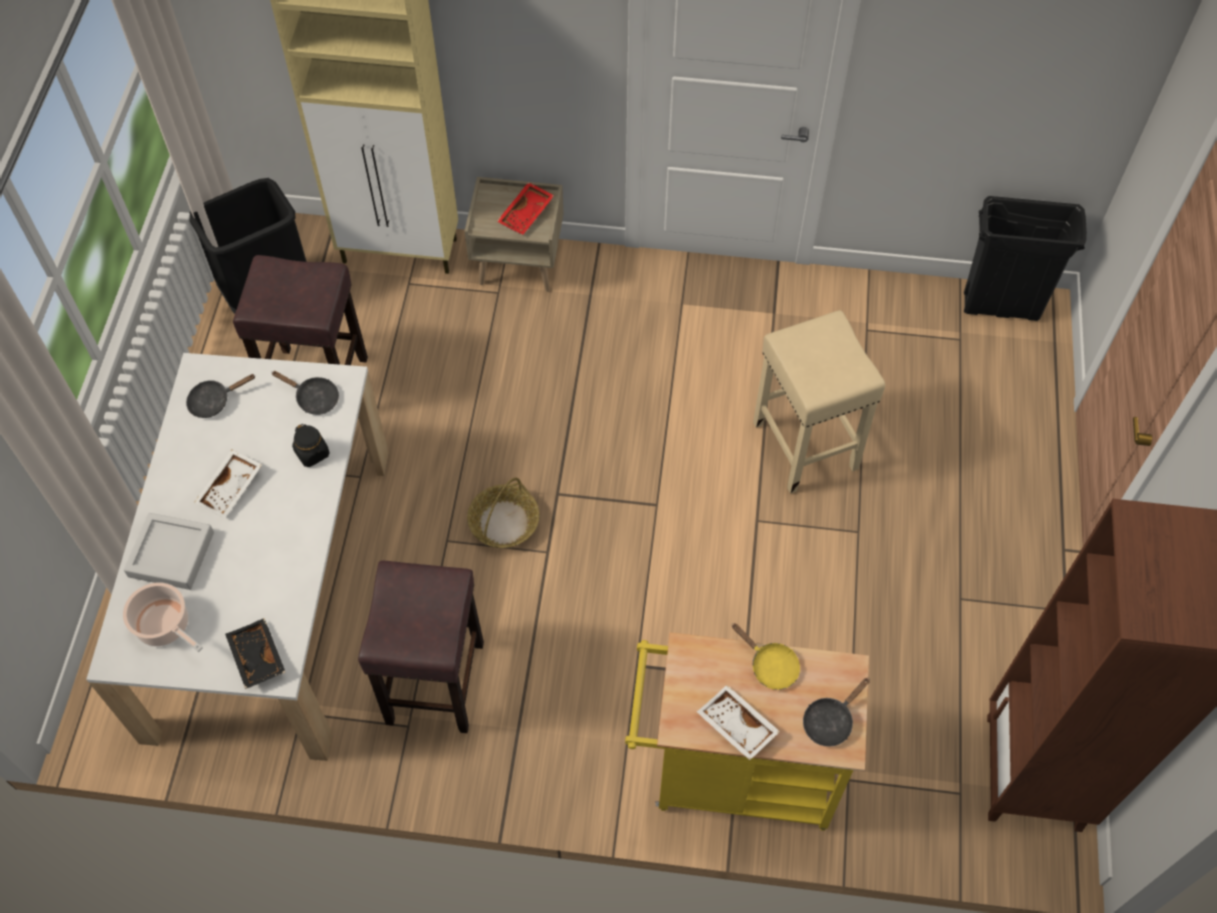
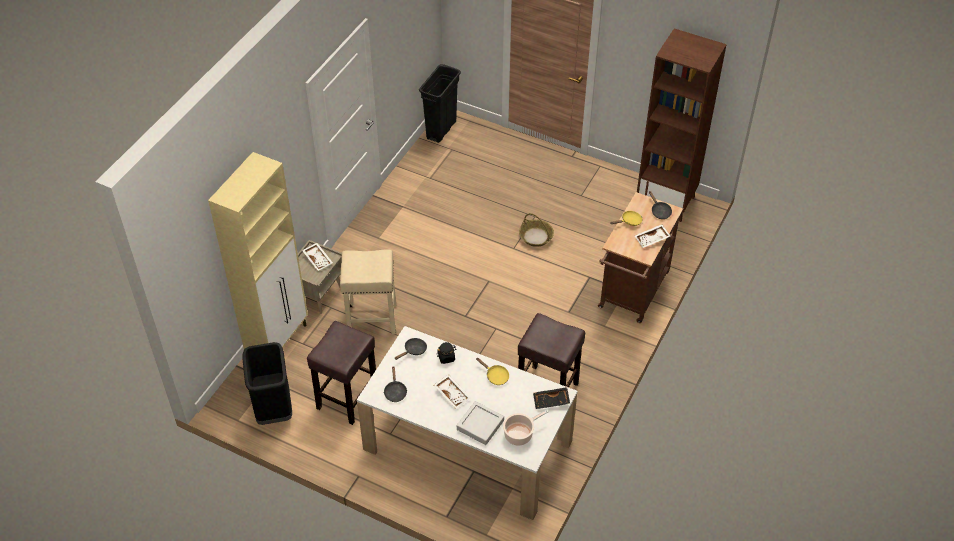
camera: 70 degrees left, 10 degrees down
(291, 544) = (495, 376): none -> yellow frying pan
(504, 523) = (472, 341): basket -> basket (536, 237)
(527, 214) = (318, 259): red tray -> white tray
(732, 773) = (632, 294): yellow cart -> brown cart
(803, 444) = (481, 219): beige stool -> beige stool (371, 319)

